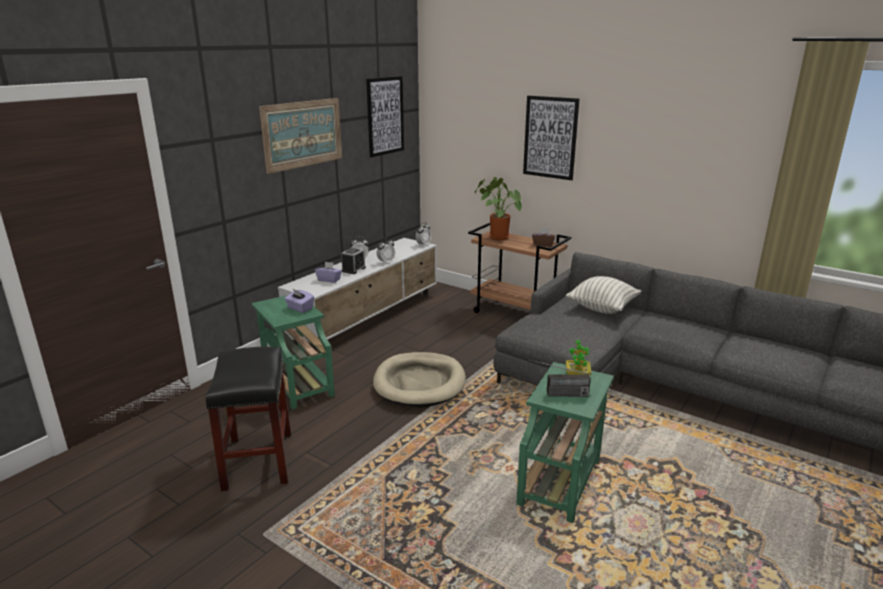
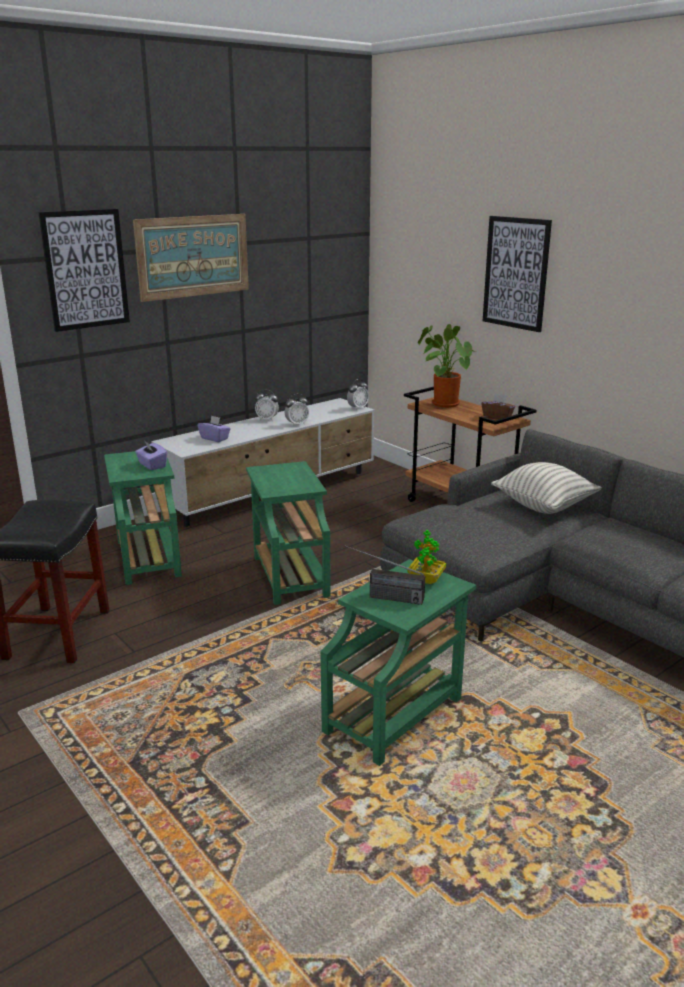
camera: 15 degrees right, 0 degrees up
(353, 269) = (252, 429): alarm clock -> none
(385, 116) = (316, 240): picture -> picture (85, 269)
(420, 383) = (290, 575): beige dog bed -> green side table

